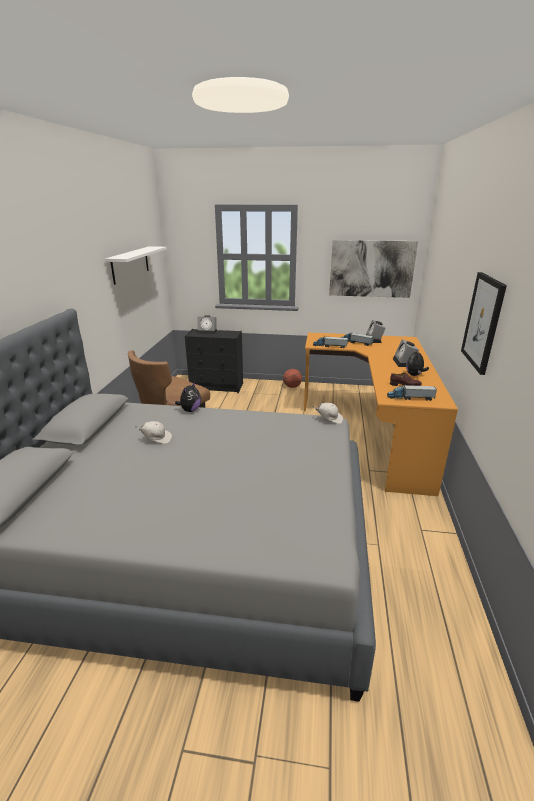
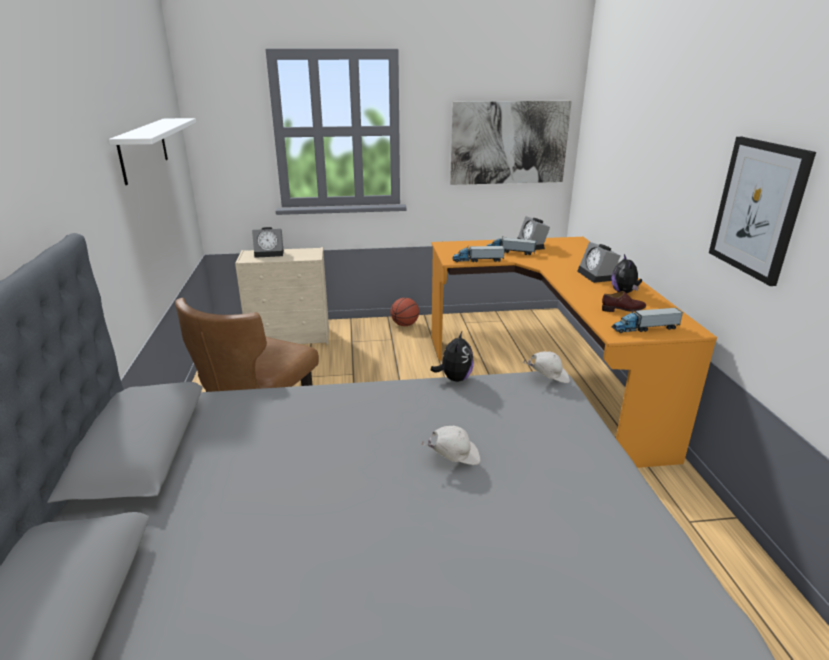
camera: 15 degrees left, 0 degrees up
(156, 439) = (289, 457): white cap -> white cap (453, 457)
(190, 410) = (318, 392): plush toy -> plush toy (454, 378)
(217, 386) = (290, 337): black dresser -> beige dresser

